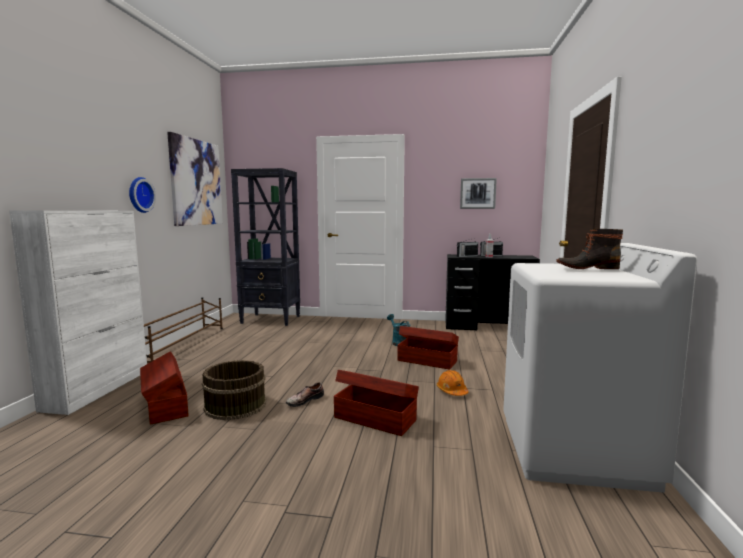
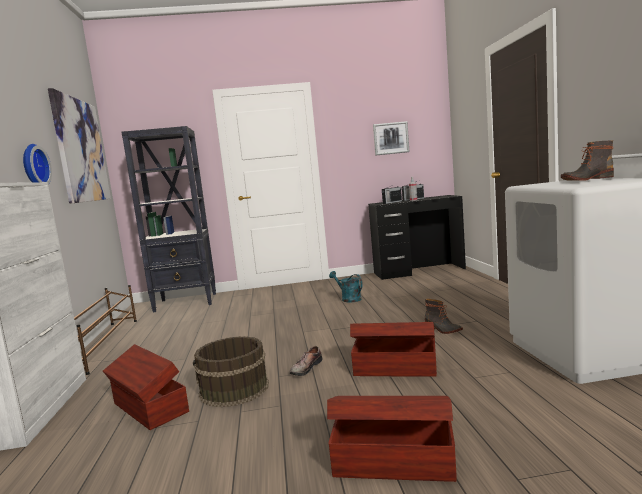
camera: 15 degrees left, 0 degrees up
(427, 360) = (392, 309): brown storage box -> brown storage box (392, 460)
(452, 391) = (442, 329): orange hard hat -> boot

